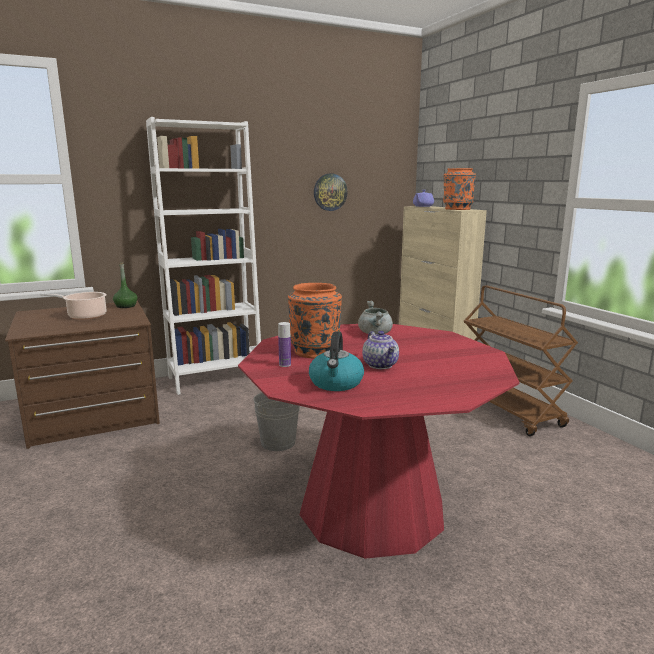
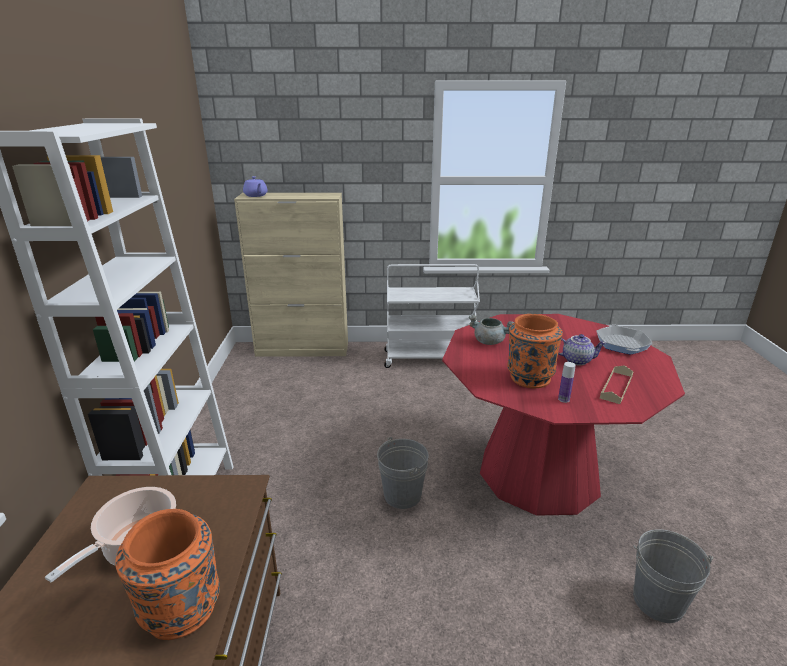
camera: 65 degrees left, 10 degrees up
(126, 306) = (120, 491): green bottle -> none
(213, 615) = (658, 601): none -> grey bucket
(330, 192) = (168, 199): wall clock -> none
(336, 383) = (616, 387): kettle -> beige tray
(457, 209) = (316, 195): orange vase -> orange vase (182, 610)
(464, 383) = (622, 344): none -> frying pan
(509, 411) = (429, 358): brown cart -> white cart

